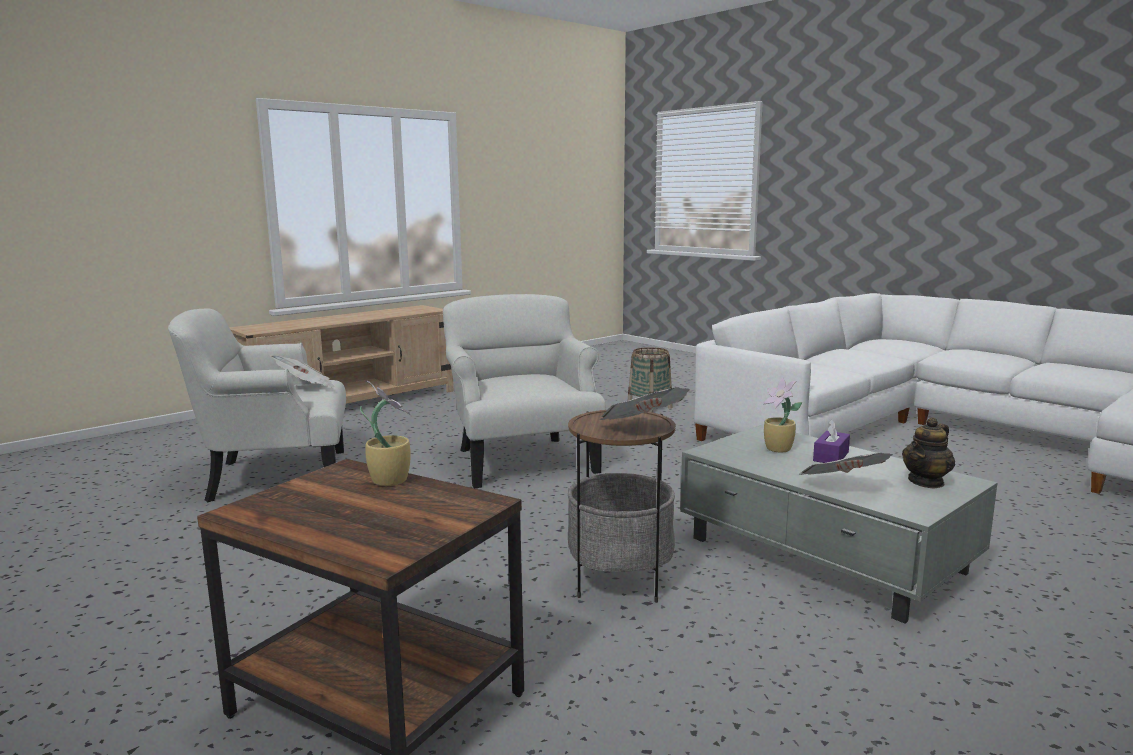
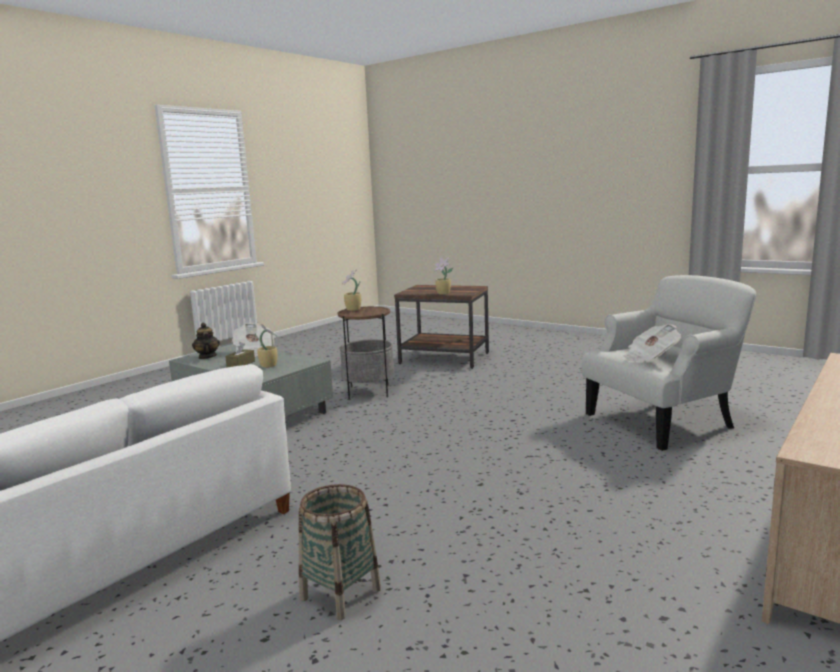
camera: 170 degrees right, 0 degrees up
(522, 460) = (474, 459): white armchair -> none
(643, 428) = (353, 309): newspaper -> potted plant
(831, 456) = (241, 364): purple tissue box -> brown tissue box
(926, 482) = (207, 357): teapot -> teapot turned 60 degrees counterclockwise

